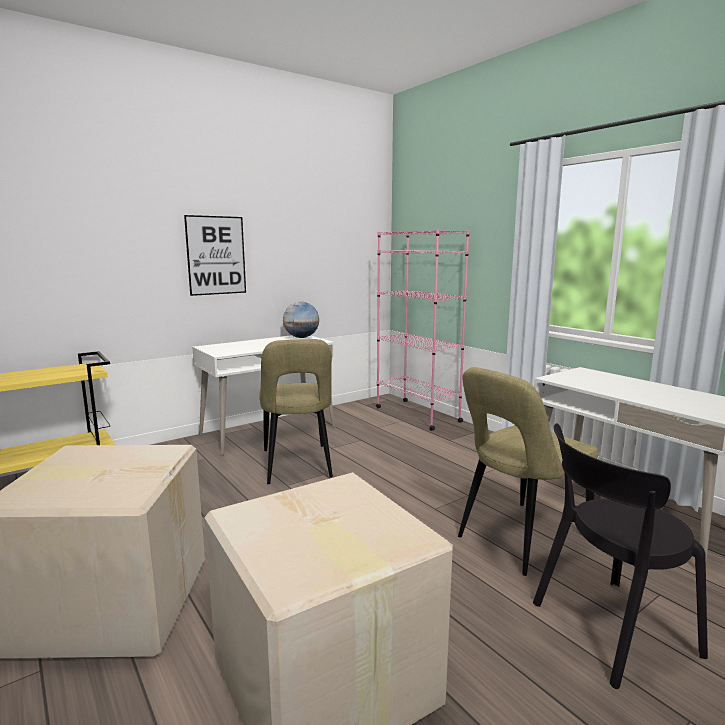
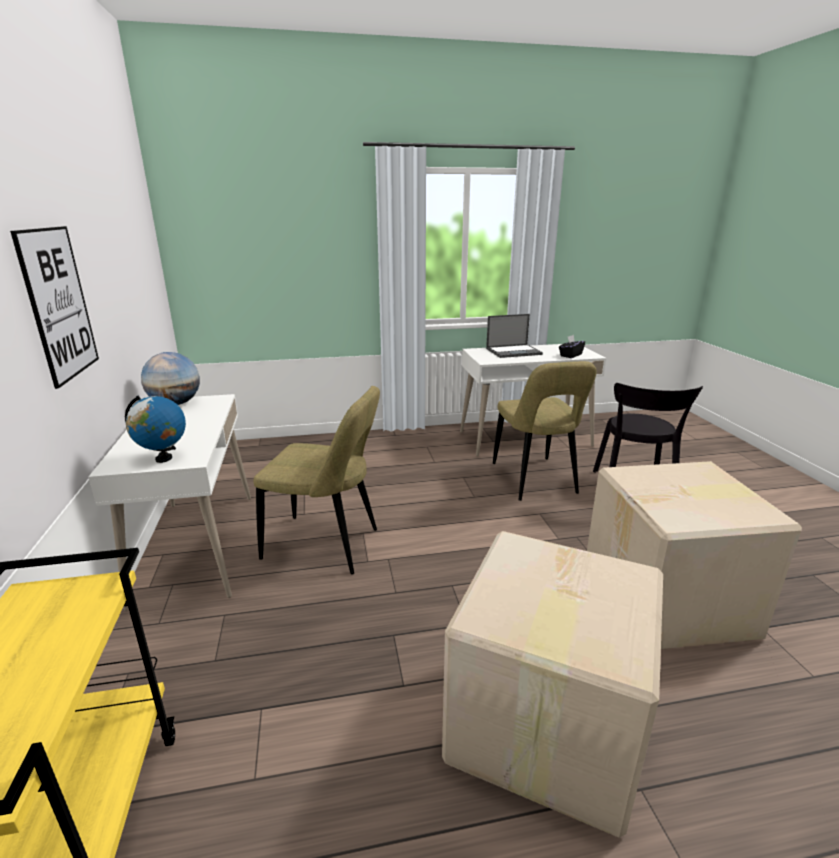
camera: 65 degrees left, 10 degrees up
(219, 350) = (163, 459): none -> globe
(417, 414) = (279, 447): pink bookcase -> none
(623, 383) = (514, 351): none -> laptop
(682, 406) = (570, 355): none -> black tissue box

